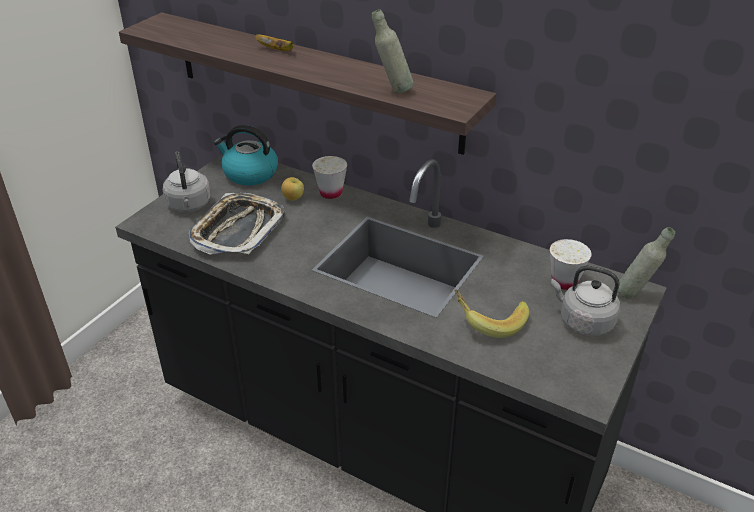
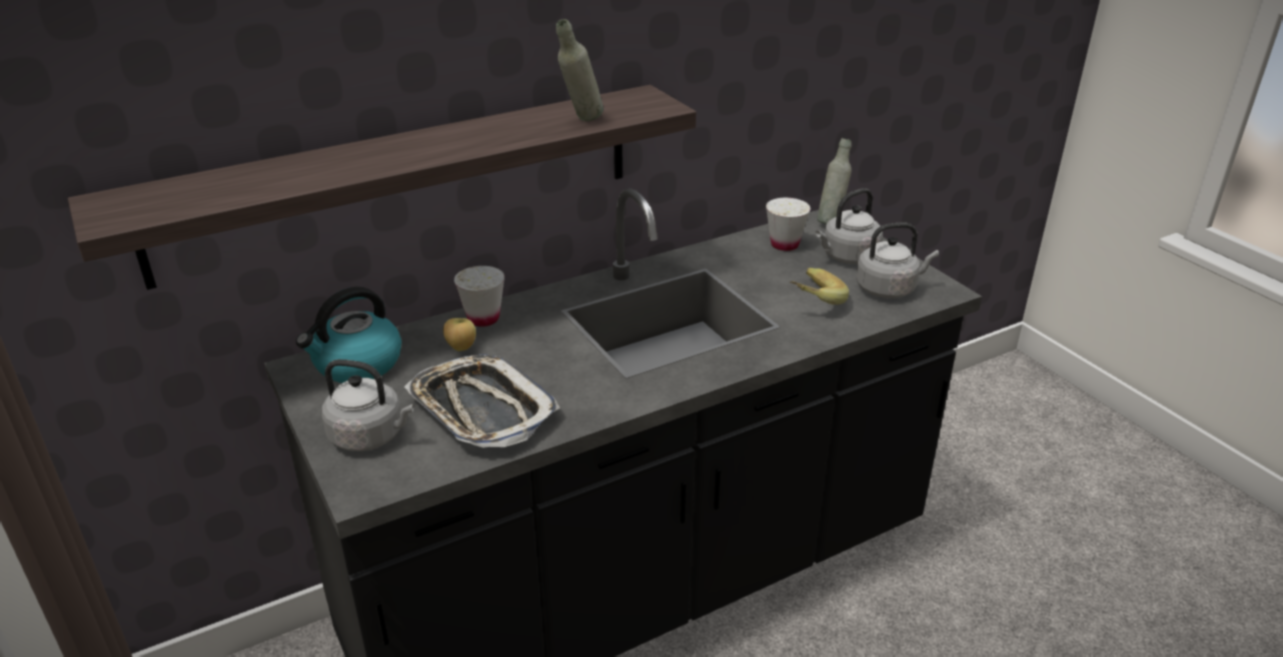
camera: 60 degrees left, 5 degrees down
(277, 50) = (366, 151): banana -> none
(555, 360) = (889, 289): none -> grey kettle

